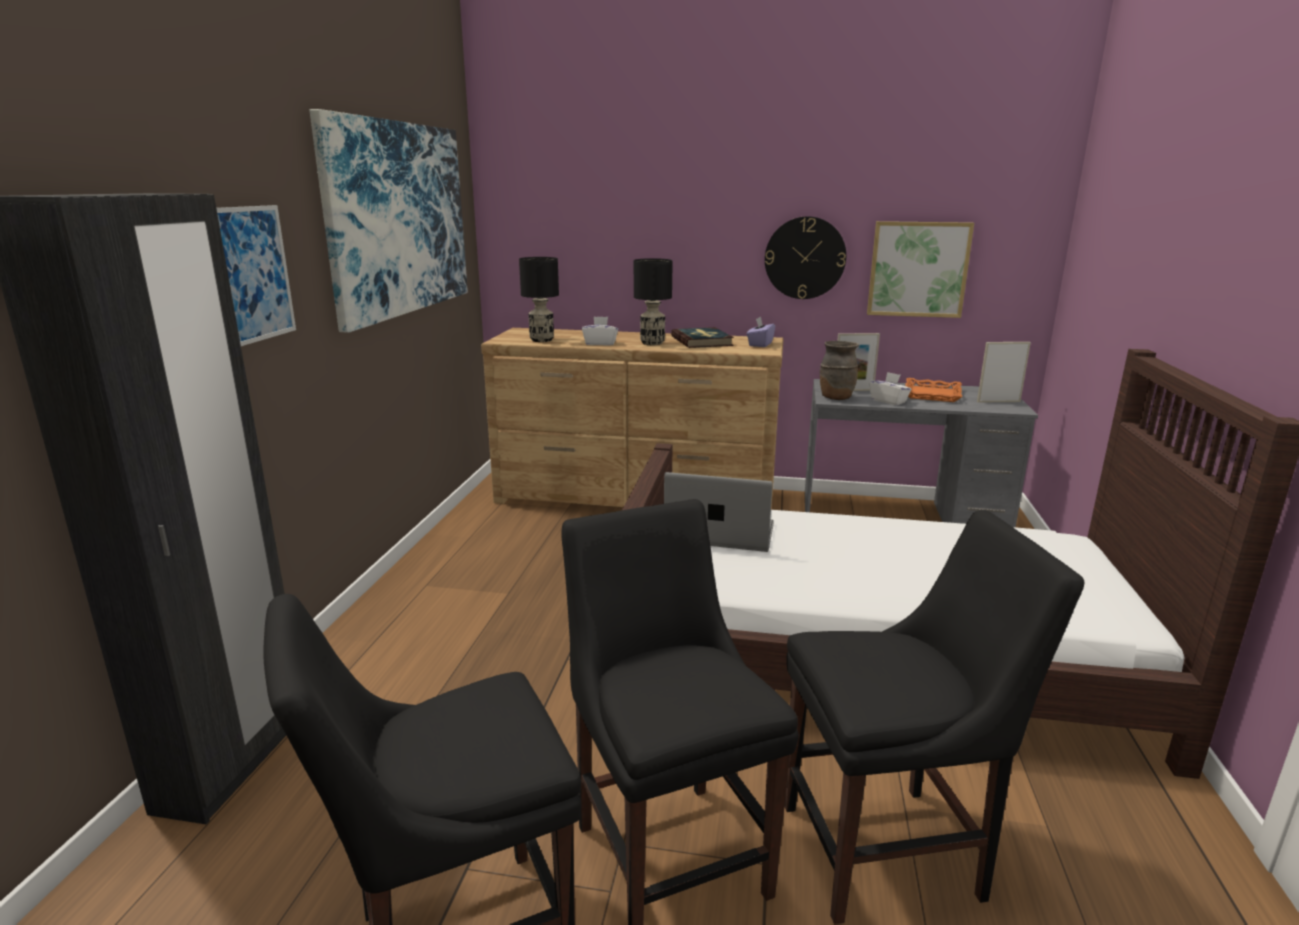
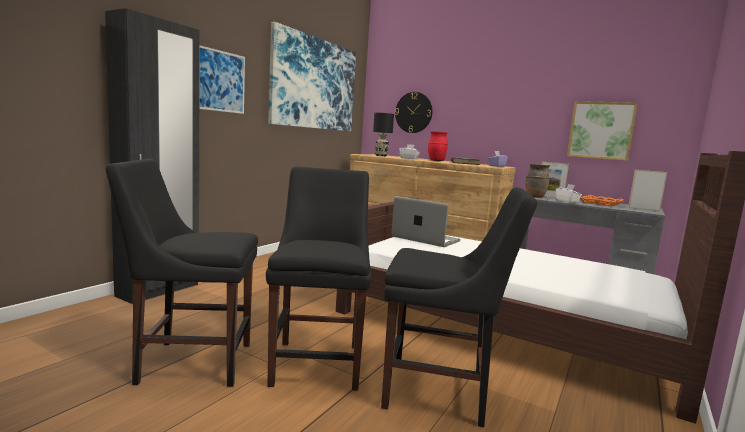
camera: 20 degrees right, 10 degrees down
(652, 343) = (436, 161): black table lamp -> red vase
(805, 258) = (531, 122): wall clock -> wall clock (413, 112)

